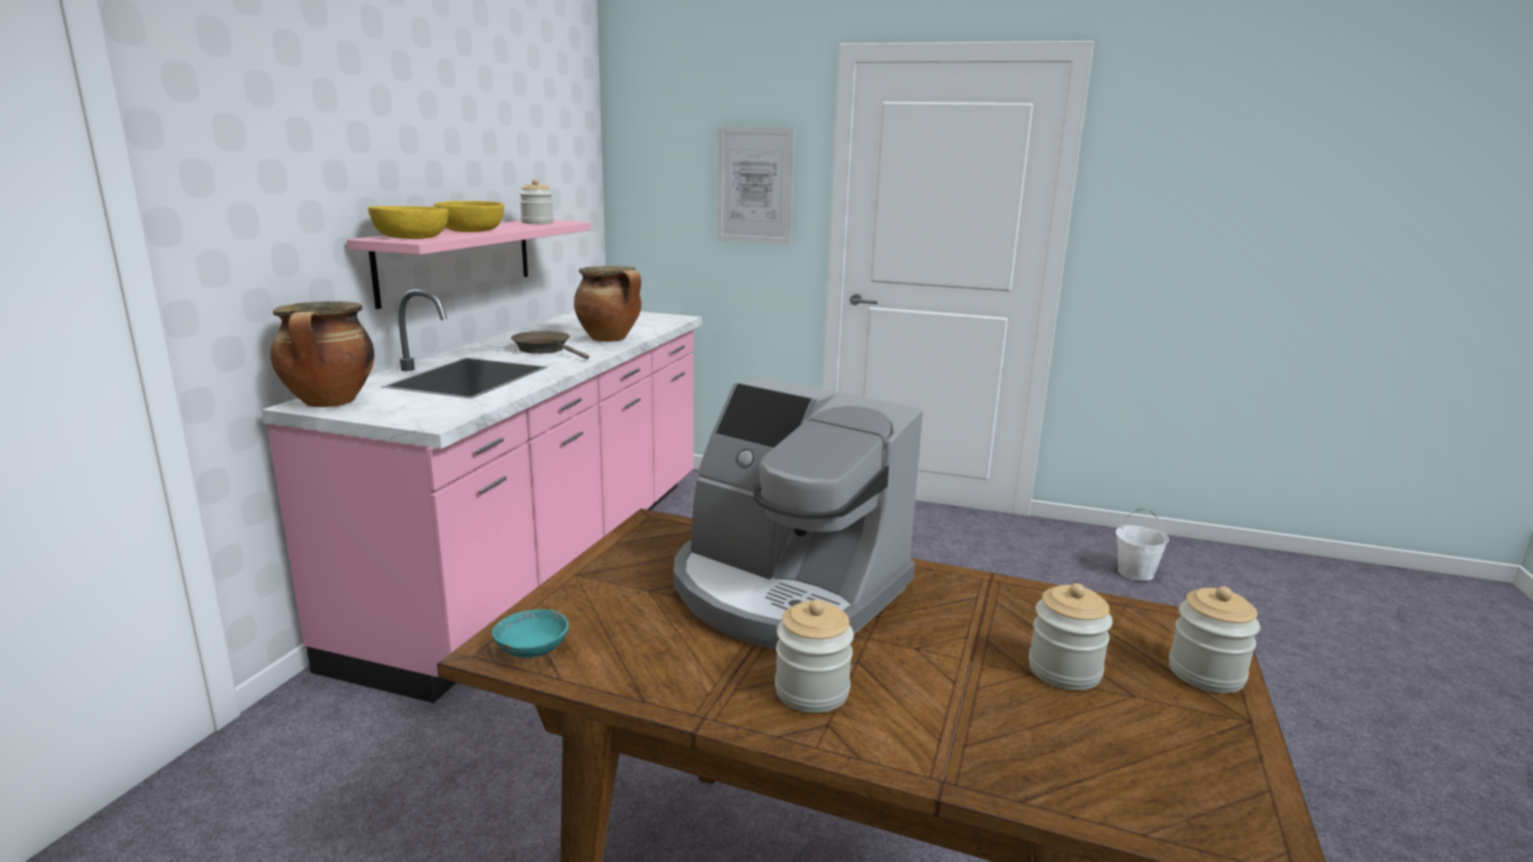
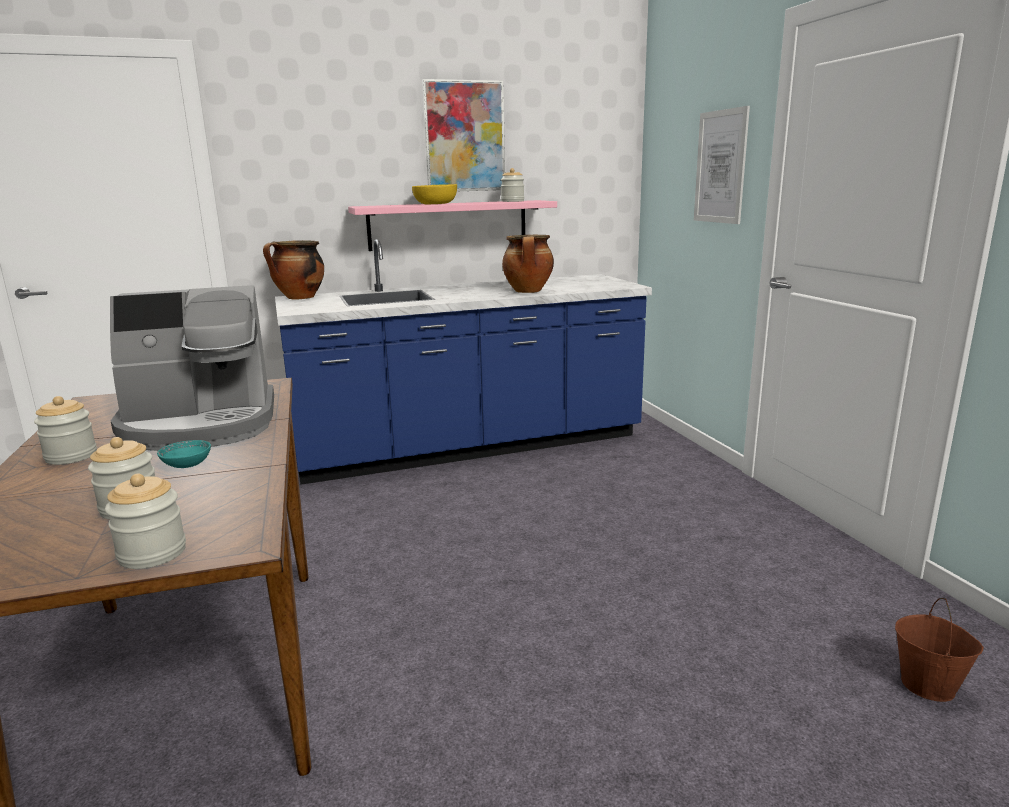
camera: 55 degrees right, 0 degrees up
(411, 237) = (375, 206): yellow bowl -> none
(466, 132) = (464, 137): none -> picture
(532, 650) = (91, 404): turquoise bowl -> turquoise bowl (187, 465)
(545, 350) = (470, 291): brown frying pan -> none
(548, 560) = (470, 447): pink counter -> blue counter
(785, 590) = (201, 425): coffee machine -> coffee machine turned 105 degrees counterclockwise
(1135, 573) = (928, 685): white bucket -> brown bucket

